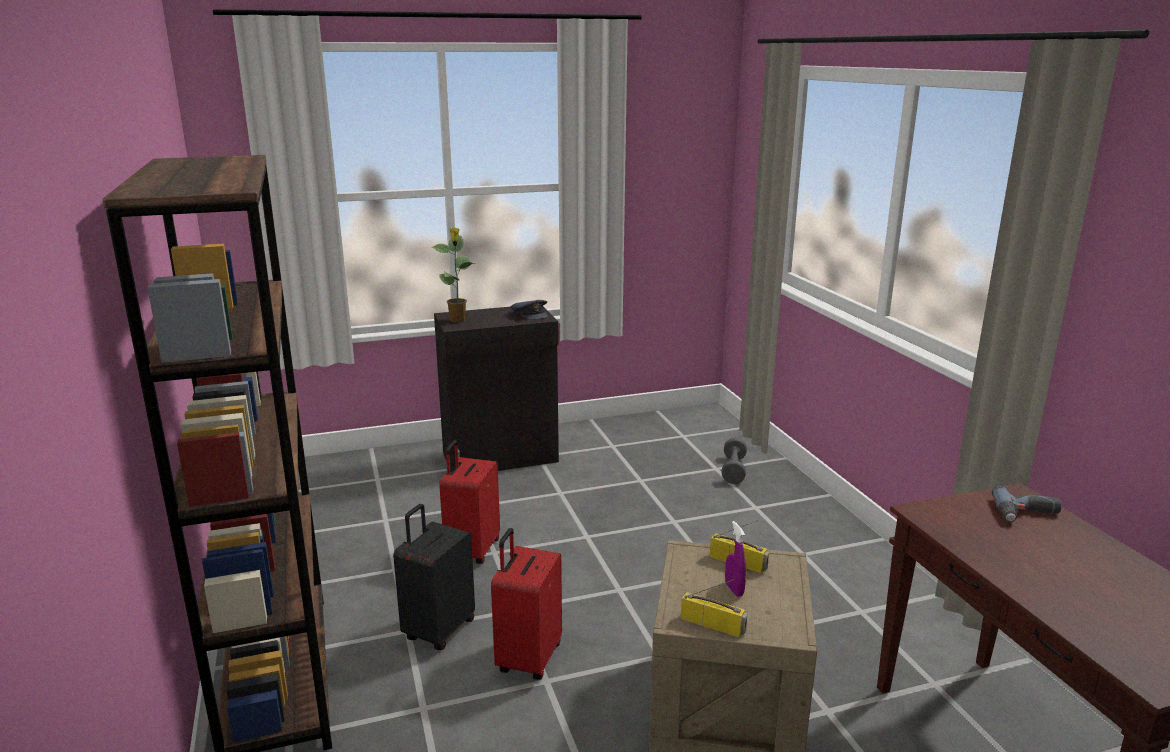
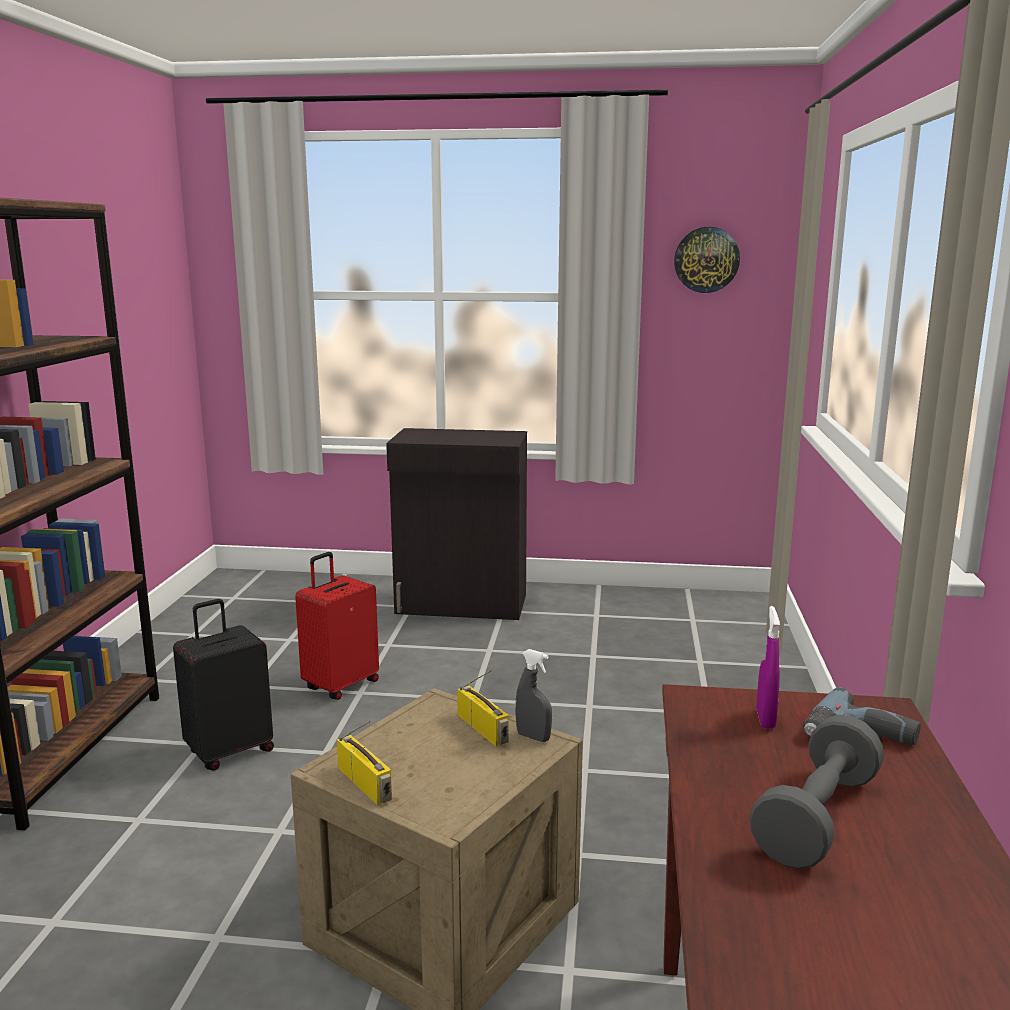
camera: 25 degrees right, 5 degrees down
(458, 320) = (416, 435): potted plant -> none
(528, 658) = (284, 803): red suitcase -> none
(530, 314) = (499, 438): grey cap -> none
(666, 151) = (706, 260): none -> wall clock
(733, 470) = (720, 667): grey dumbbell -> grey dumbbell (816, 818)
(734, 589) = (440, 755): purple spray bottle -> purple spray bottle (765, 719)
(776, 560) = (533, 737): none -> grey spray bottle

